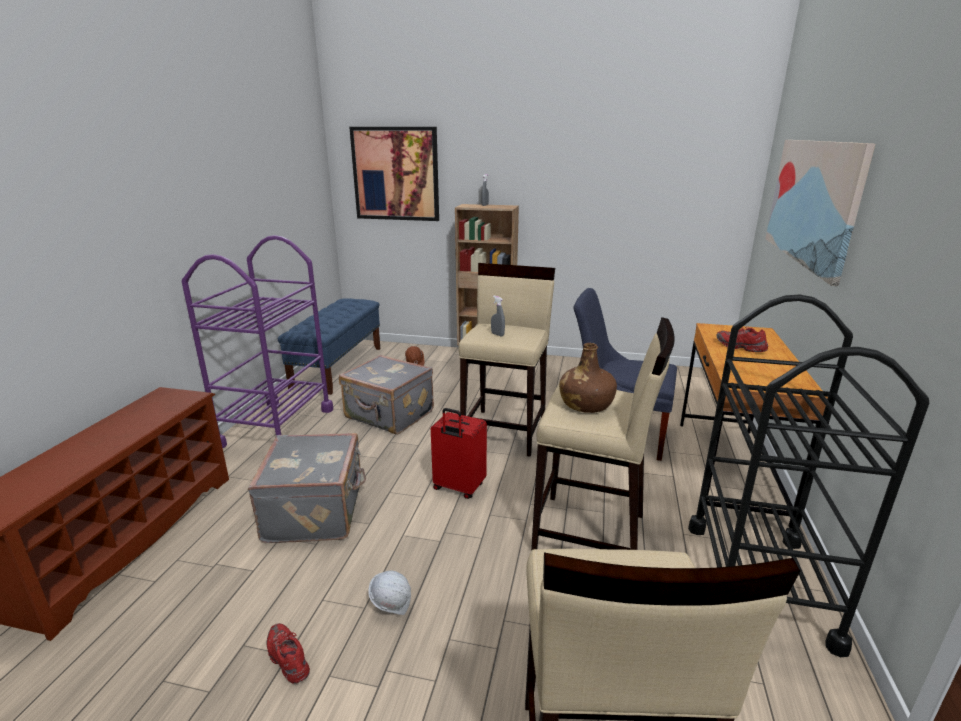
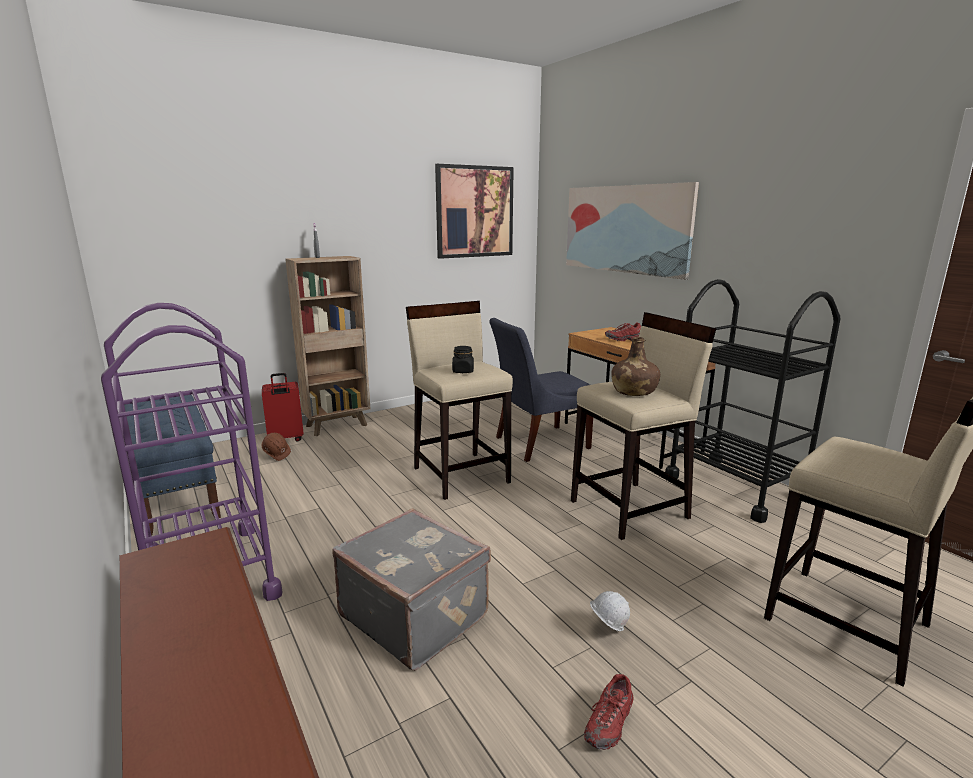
camera: 45 degrees left, 5 degrees down
(288, 659) = (609, 723): red shoe -> red shoe turned 60 degrees counterclockwise
(389, 415) = (331, 507): grey suitcase -> none
(395, 174) = (189, 227): picture -> picture (474, 212)
(458, 488) = (500, 529): red suitcase -> red suitcase (285, 439)
(497, 334) = (463, 371): grey spray bottle -> black jar

